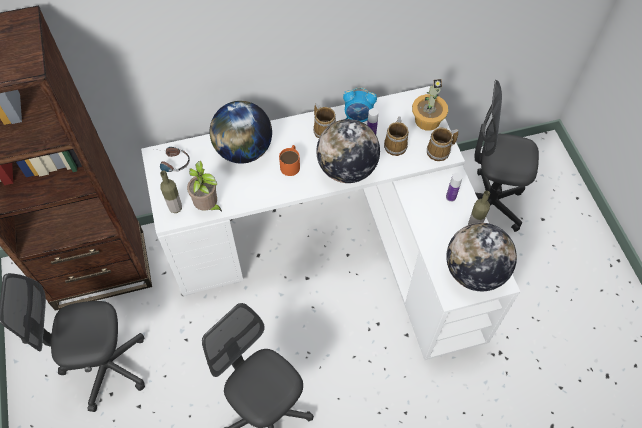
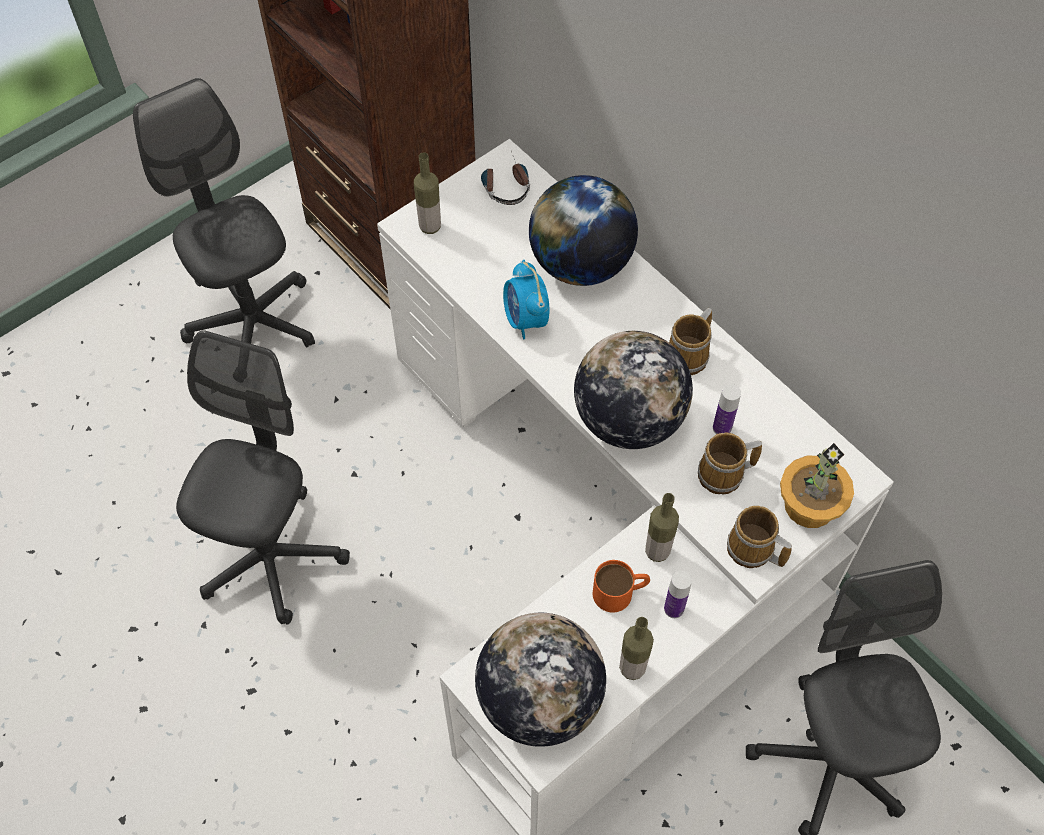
camera: 65 degrees right, 0 degrees up
(208, 206) = (453, 264): potted plant -> none
(291, 164) = (592, 337): orange mug -> orange mug (620, 592)
(358, 117) = (746, 395): alarm clock -> alarm clock (525, 320)
(418, 191) = (657, 551): none -> bottle

